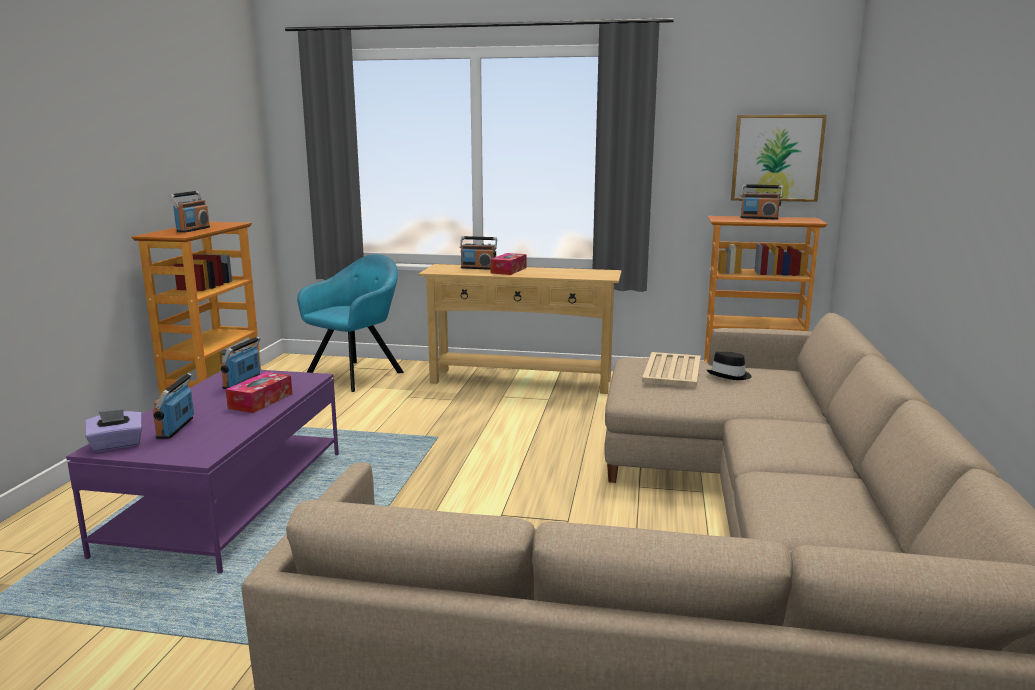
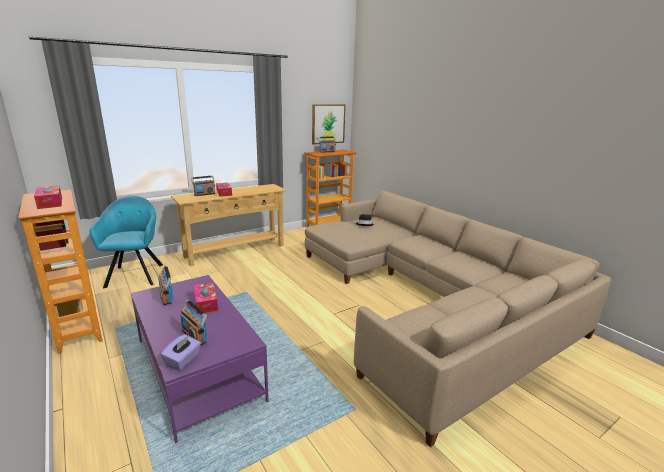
camera: 45 degrees left, 5 degrees up
(193, 229) = (50, 203): radio -> tissue box
(672, 370) = (343, 227): beige tray -> none

